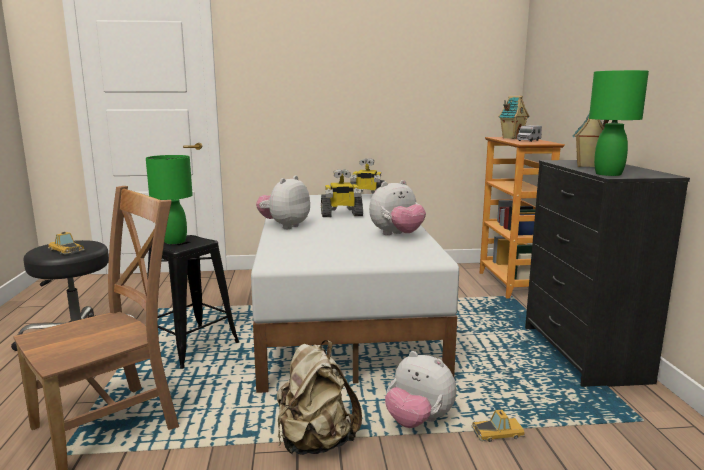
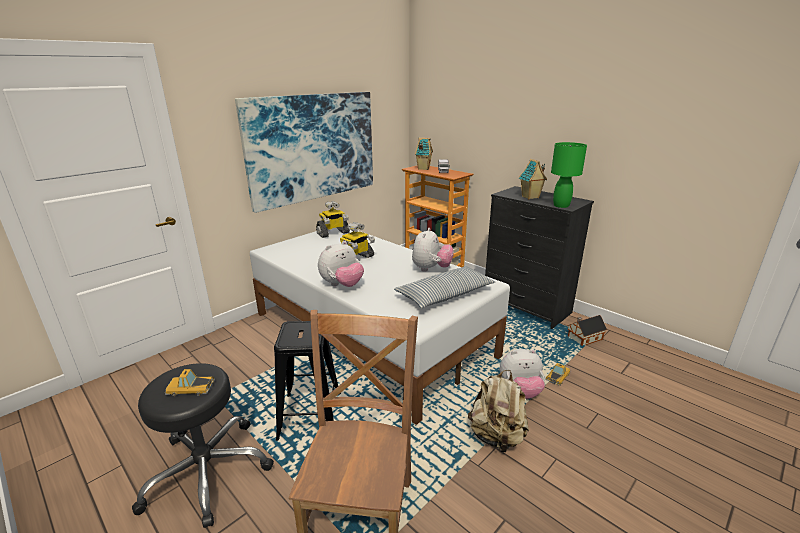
camera: 40 degrees left, 10 degrees up
(174, 241) = (290, 335): green table lamp -> none
(285, 226) = (342, 285): plush toy -> plush toy turned 120 degrees counterclockwise
(359, 253) = (445, 295): none -> pillow
(366, 97) = (313, 147): none -> picture
(622, 416) = (583, 338): none -> toy house

